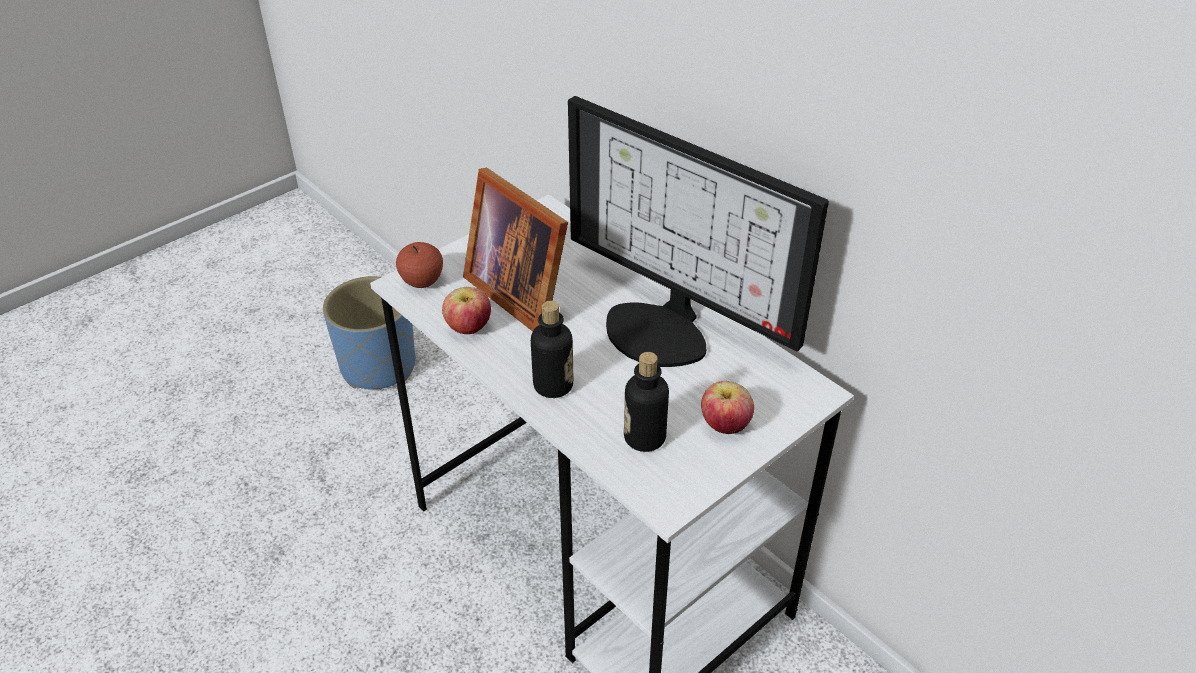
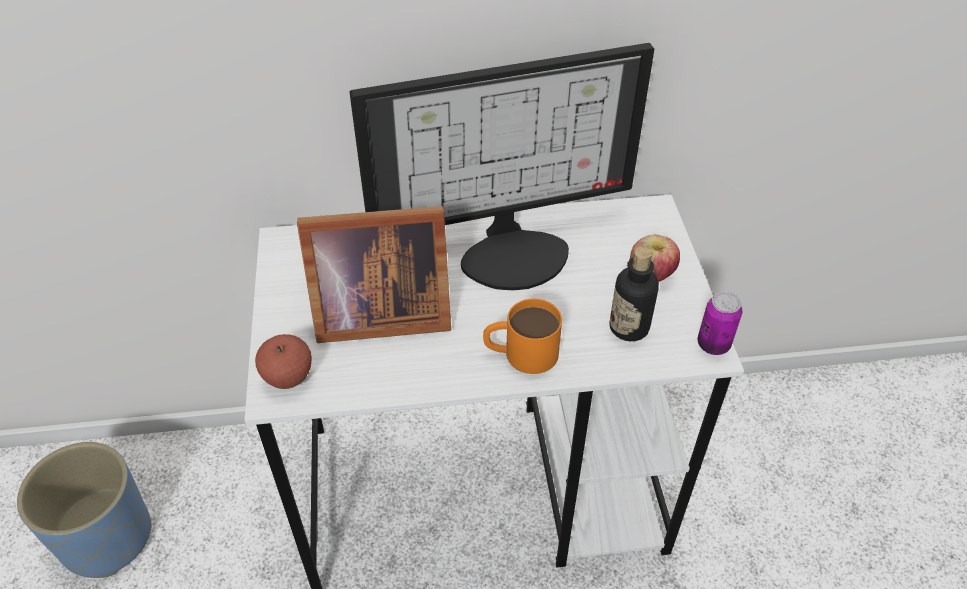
camera: 55 degrees left, 5 degrees up
(468, 328) = (392, 374): apple -> none
(553, 385) = (520, 353): bottle -> orange mug
(678, 502) = (713, 345): none -> can

